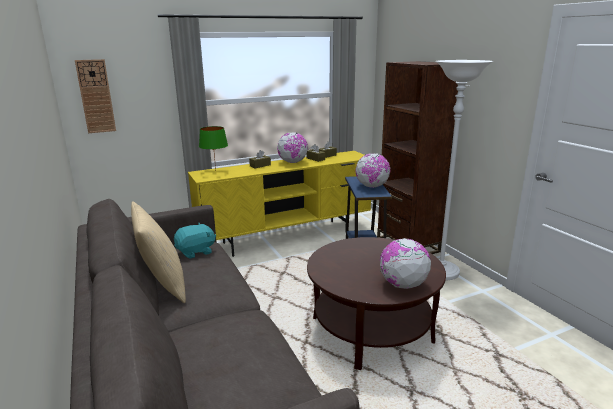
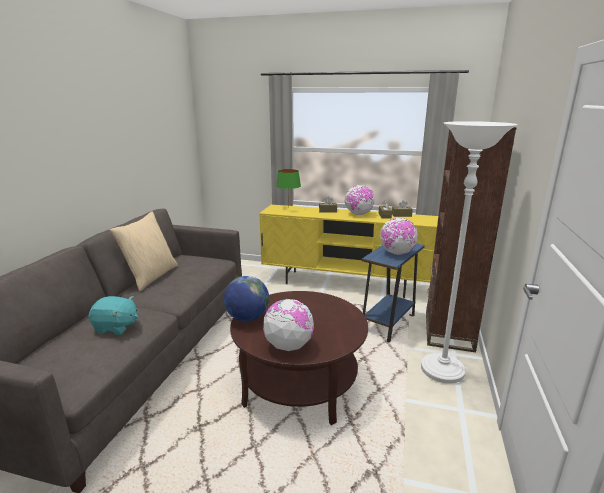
camera: 40 degrees right, 0 degrees up
(96, 96) = (219, 136): wall clock -> none
(196, 252) = (203, 263): turquoise plush toy -> turquoise plush toy (116, 327)
(332, 280) = (247, 318): none -> globe

